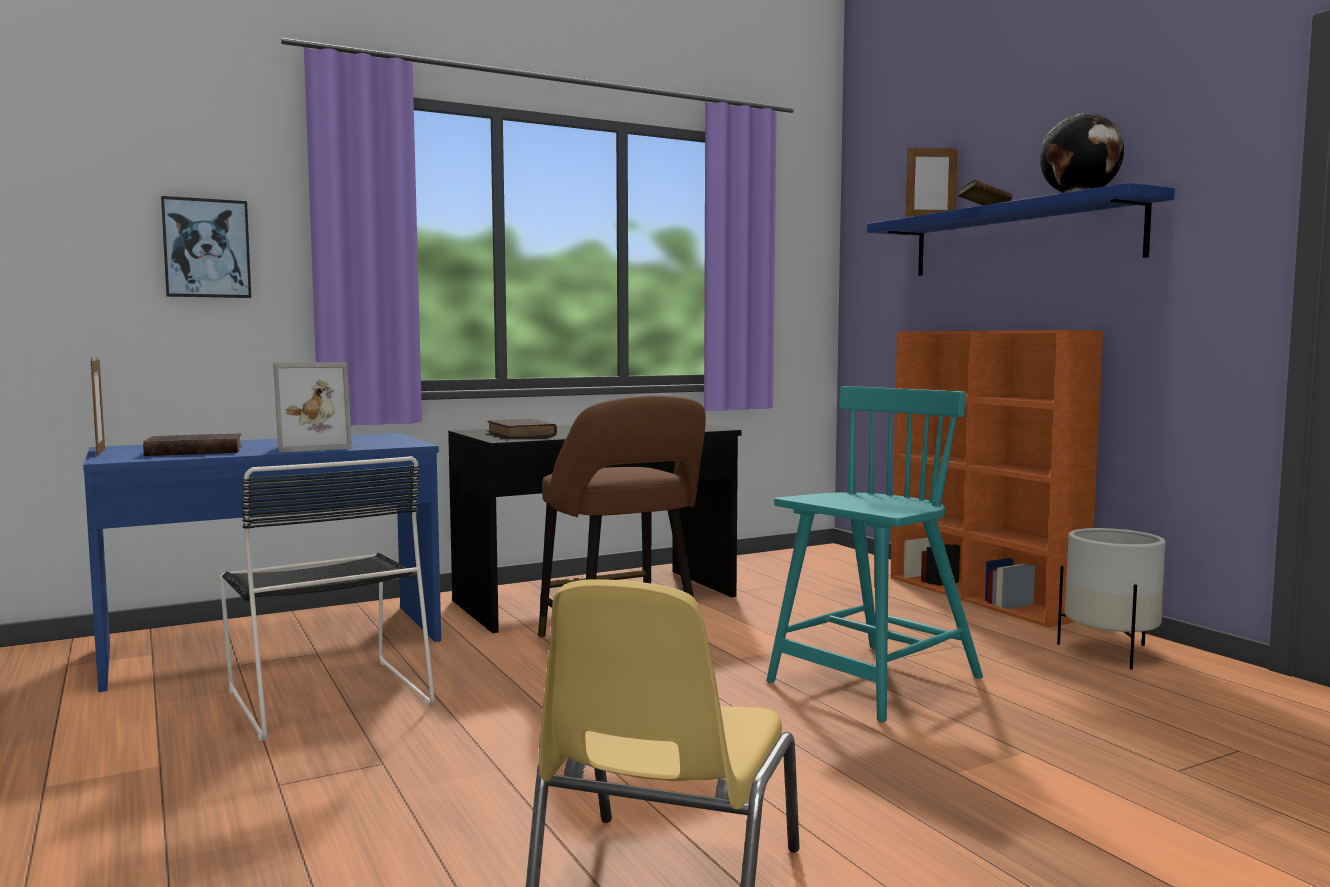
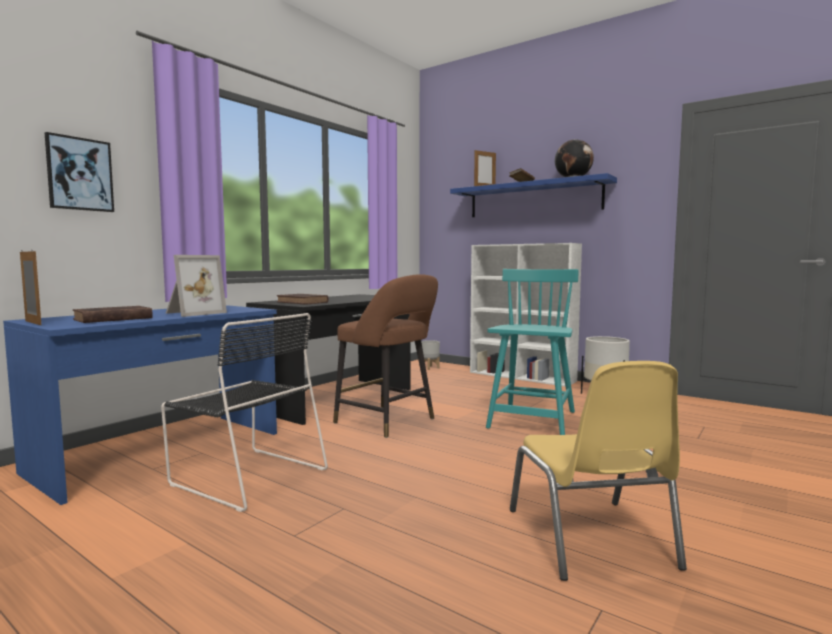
camera: 25 degrees left, 0 degrees up
(828, 561) = (430, 367): none -> grey planter
(984, 597) = (522, 376): orange bookcase -> white bookcase

